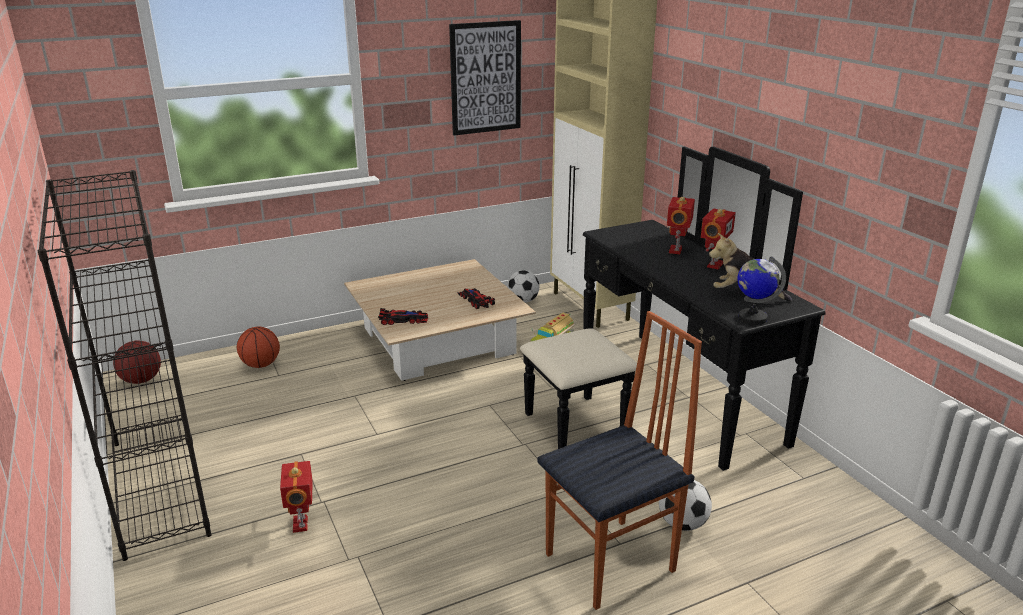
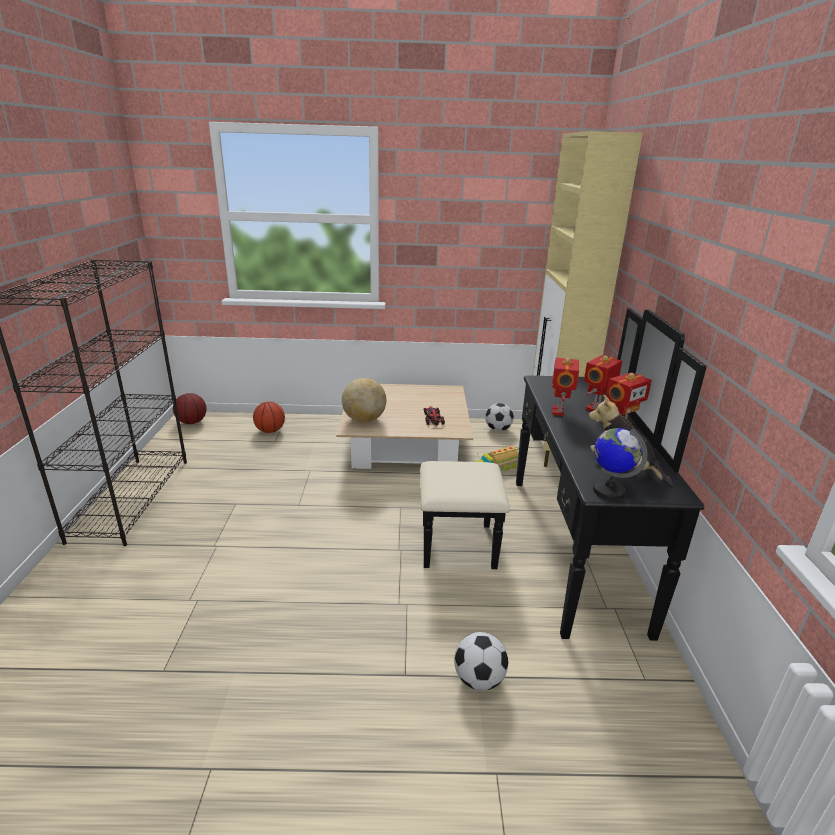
camera: 25 degrees right, 0 degrees up
(302, 524) = (186, 558): toy robot -> toy robot (559, 411)
(403, 320) = (364, 420): toy car -> globe
(485, 78) = (489, 231): picture -> none
(612, 563) = (382, 692): chair -> none

